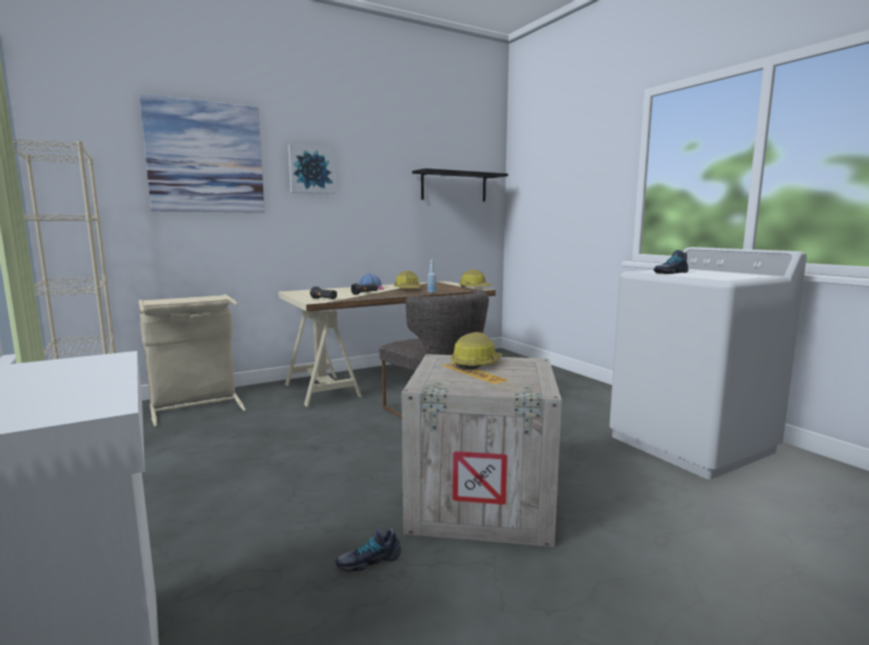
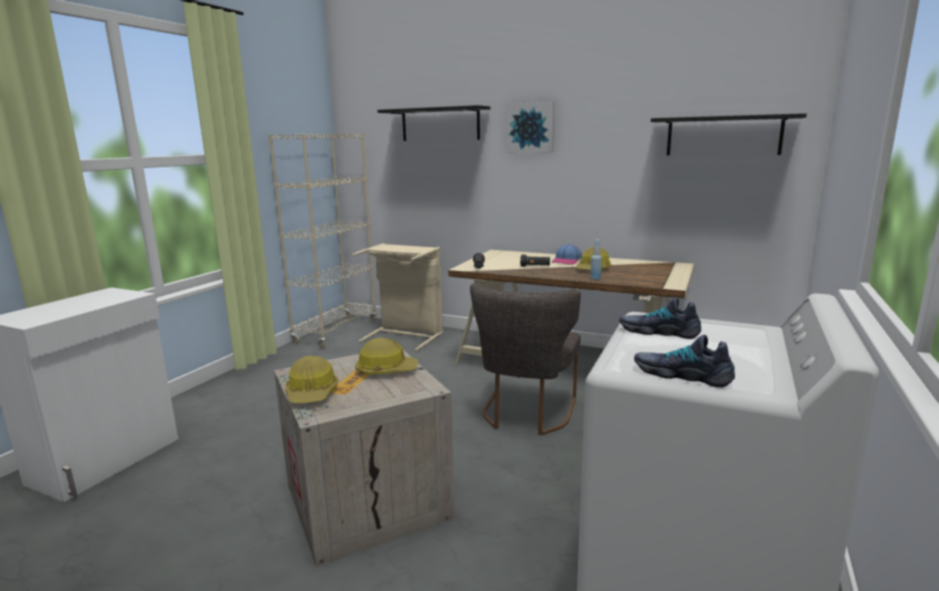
camera: 55 degrees right, 5 degrees up
(205, 157) = (440, 124): picture -> black shelf
(368, 560) = (245, 486): shoe -> shoe (682, 375)
(474, 288) = (672, 282): hard hat -> hard hat (312, 393)

